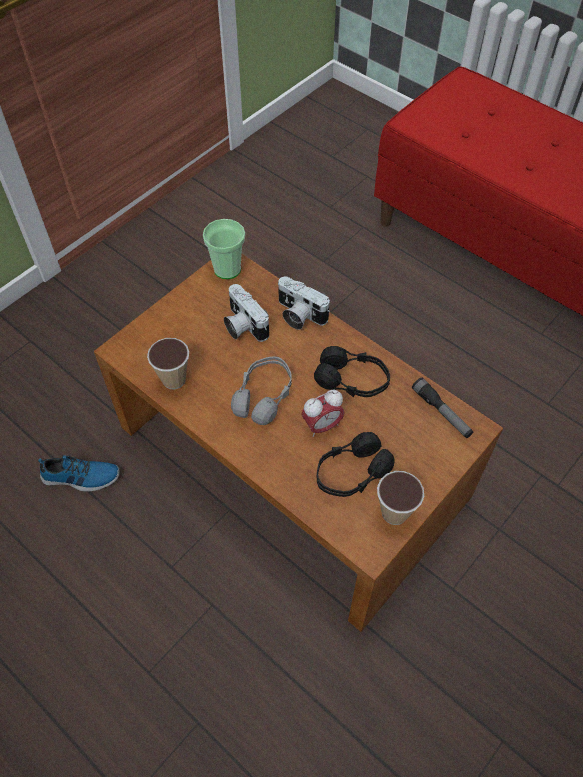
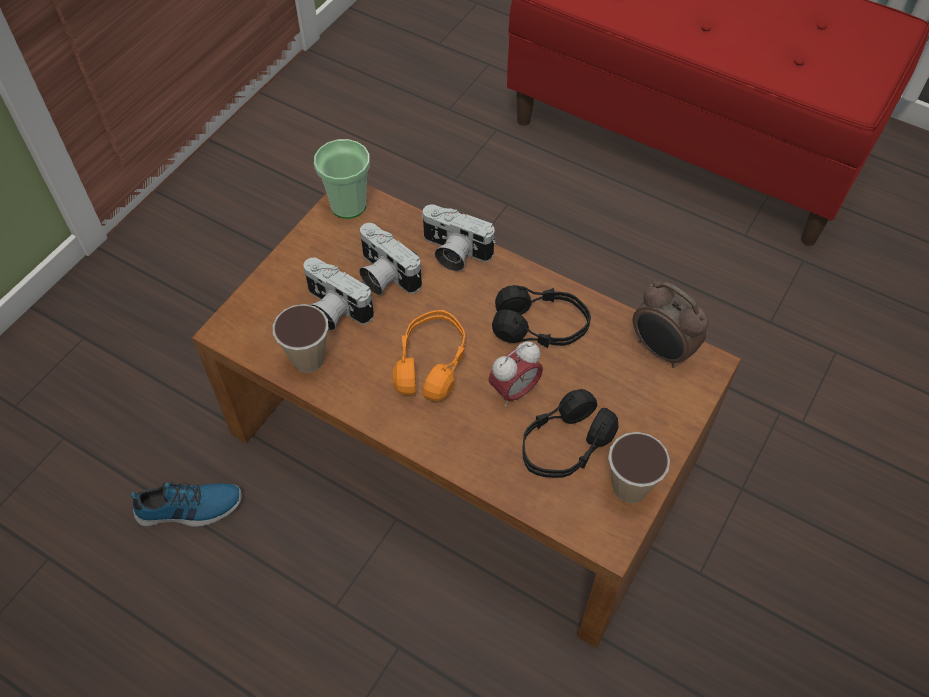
camera: 10 degrees left, 0 degrees up
(200, 345) = (333, 309): none -> camera
(264, 396) = (431, 364): grey headphones -> orange headphones
(441, 412) = (661, 351): flashlight -> alarm clock

